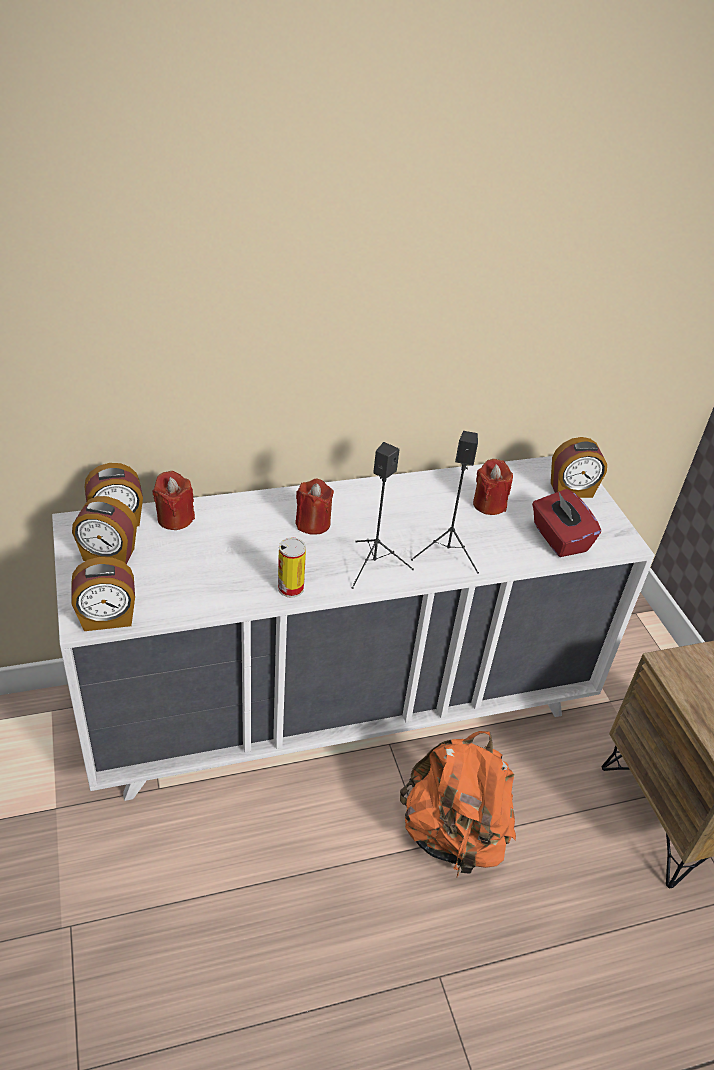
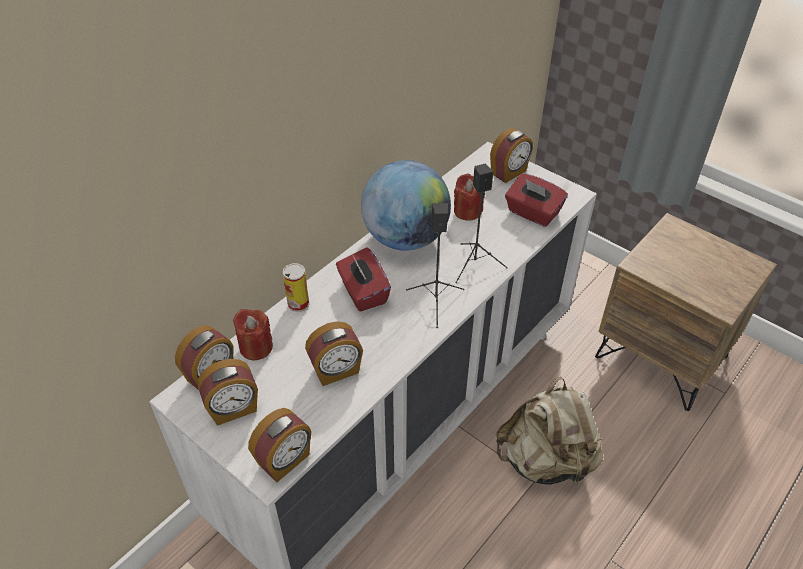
camera: 30 degrees left, 5 degrees up
(222, 574) = (336, 371): none -> alarm clock
(290, 588) = (395, 353): can -> can (298, 303)
(313, 523) = (363, 293): red candle -> red tissue box
(401, 498) = (405, 238): none -> globe
(453, 835) = (545, 461): orange backpack -> beige backpack

